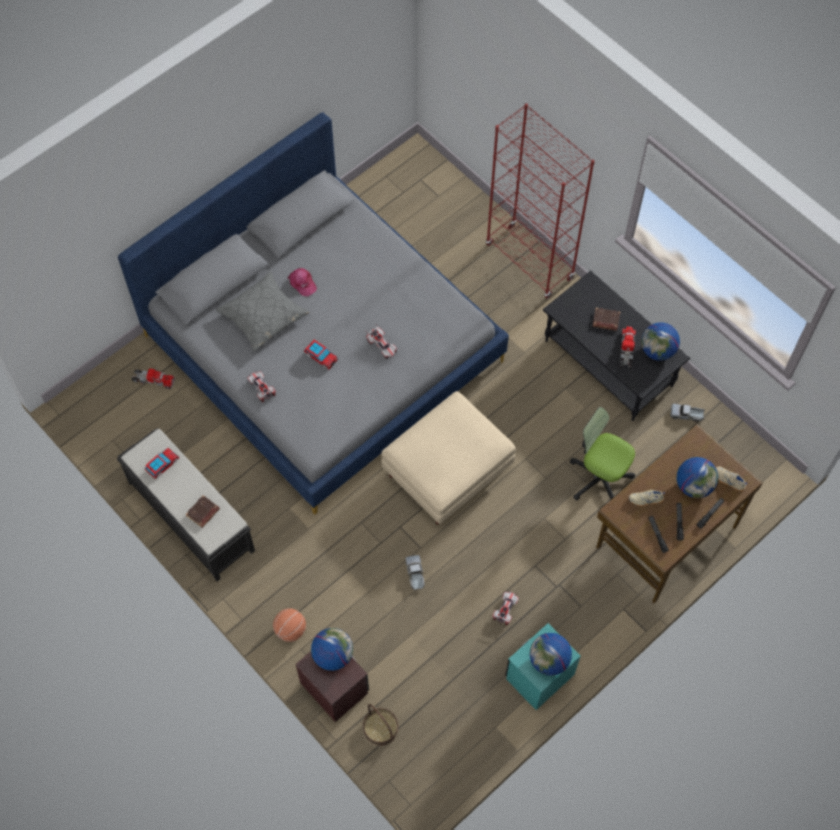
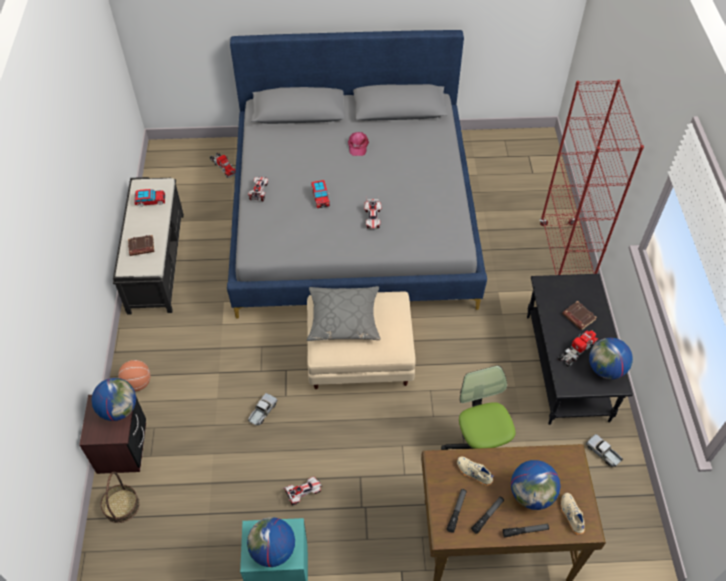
camera: 40 degrees right, 10 degrees down
(263, 316) = (309, 149): grey pillow -> grey pillow (344, 319)

